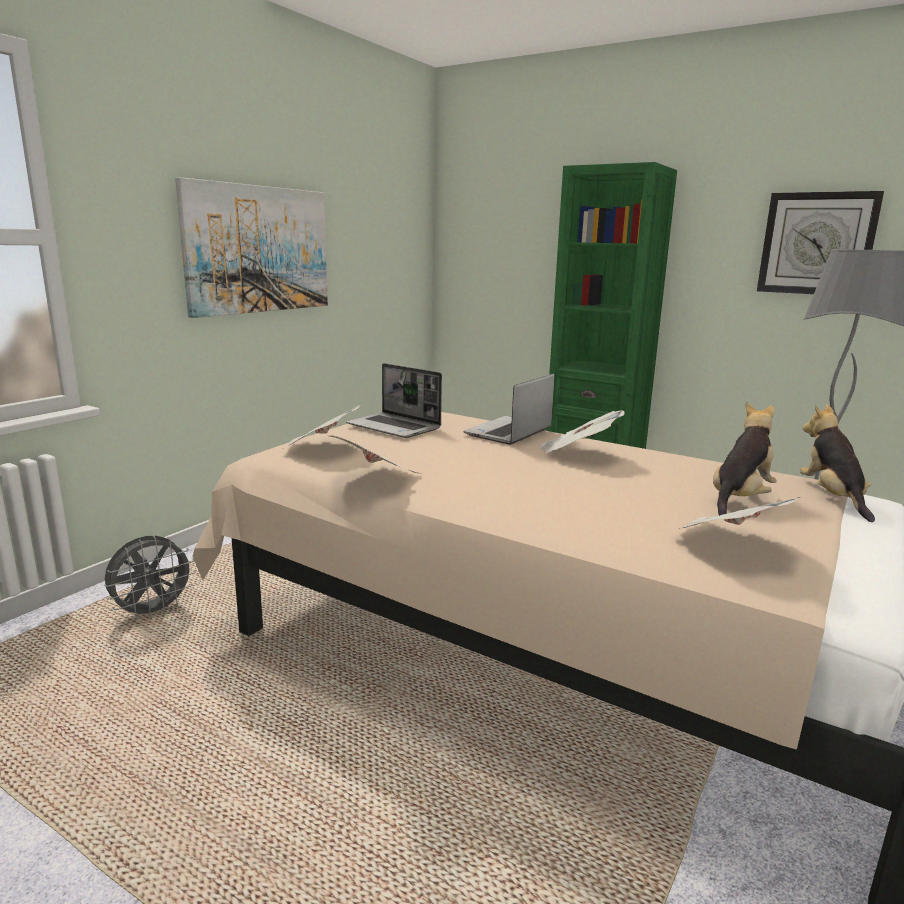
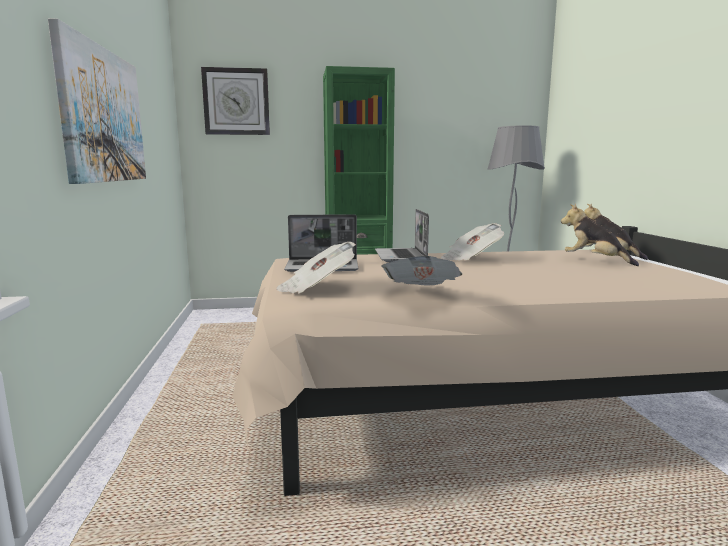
camera: 40 degrees left, 5 degrees down
(153, 612) = (160, 526): grey fan -> none
(728, 542) = (653, 276): newspaper -> none
(740, 499) = (594, 261): plush toy -> plush toy turned 45 degrees counterclockwise
(817, 244) = (470, 127): wall clock -> wall clock (236, 102)

